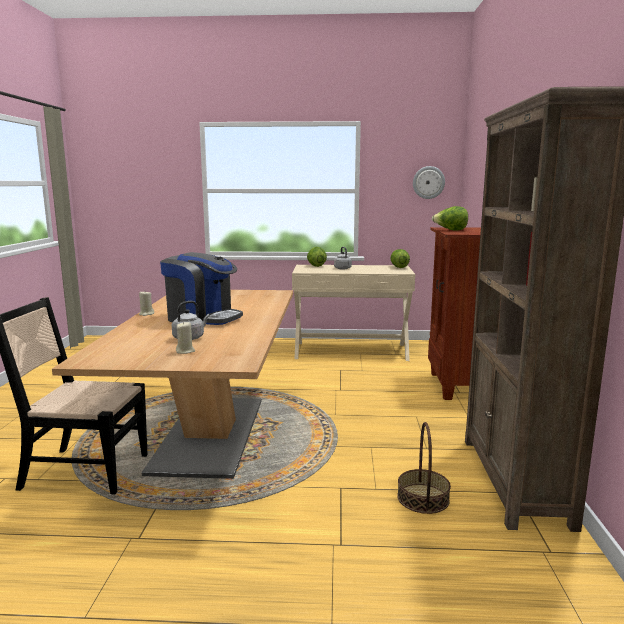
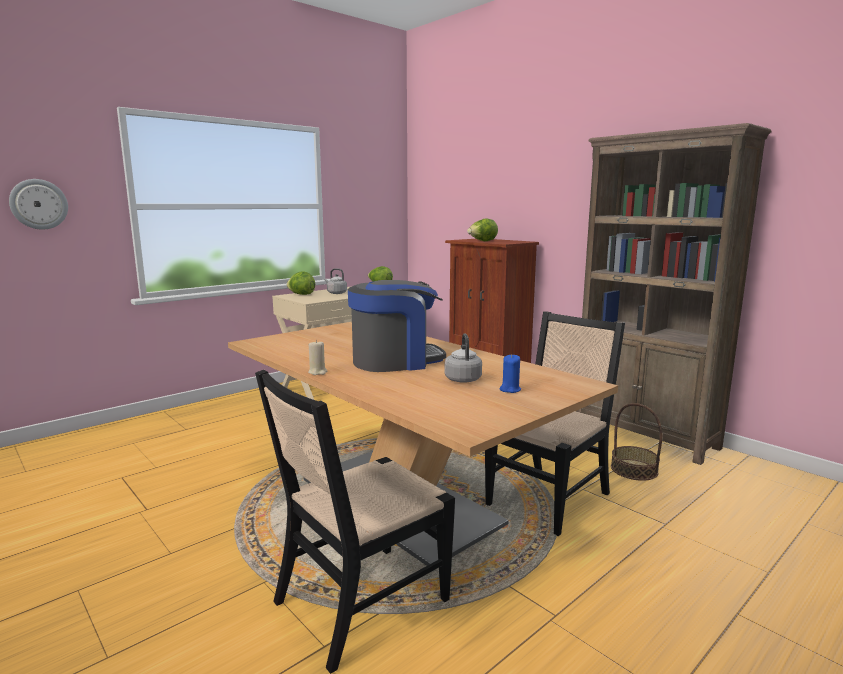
camera: 45 degrees left, 0 degrees up
(185, 351) = (510, 389): beige candle -> blue candle
(297, 480) = (548, 499): none -> chair
(428, 182) = (382, 197): wall clock -> wall clock (39, 204)

